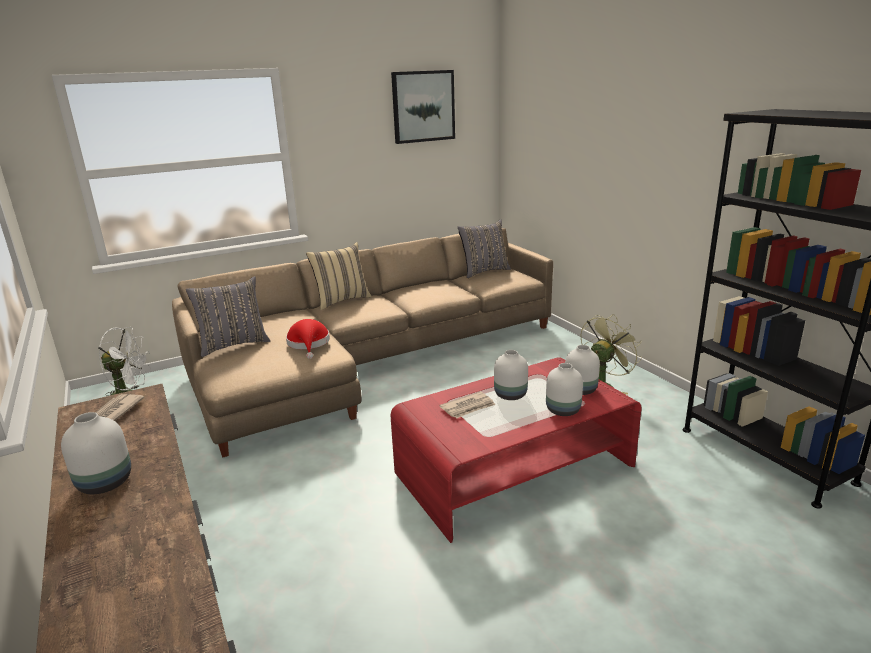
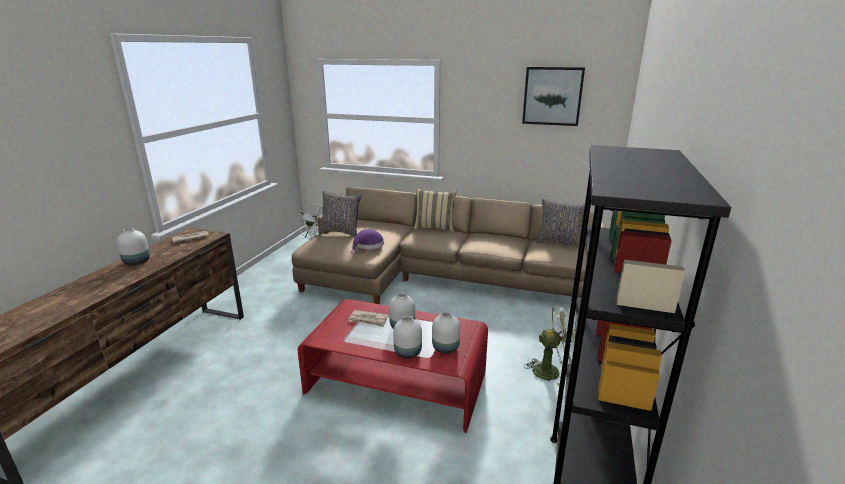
camera: 45 degrees right, 0 degrees up
(309, 344) = (368, 246): red hat -> purple hat

